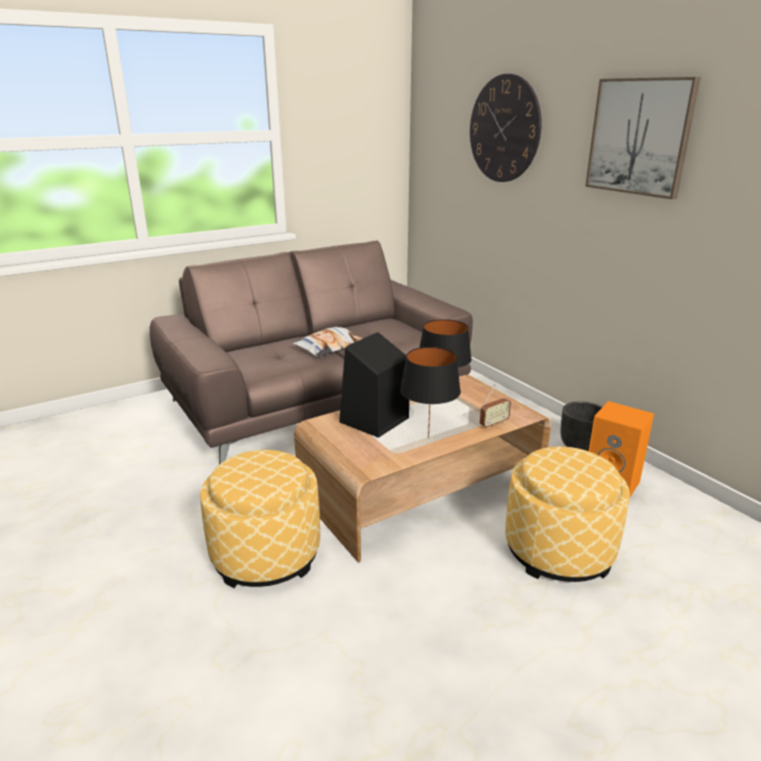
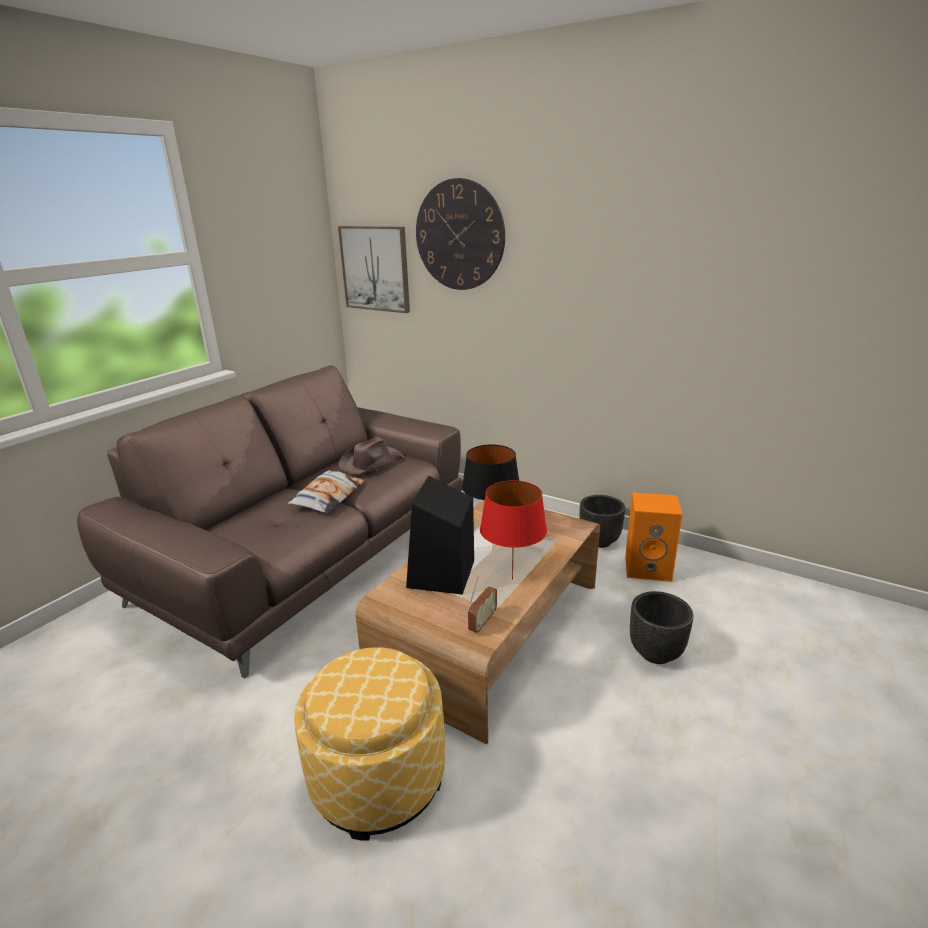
camera: 25 degrees left, 0 degrees up
(383, 329) = (371, 462): none -> brown hat
(429, 438) = (513, 579): black table lamp -> red table lamp
(494, 424) = (559, 544): radio -> radio (482, 622)
(558, 550) = (655, 654): ottoman -> black planter
(639, 137) = (620, 237): picture -> picture (375, 268)

